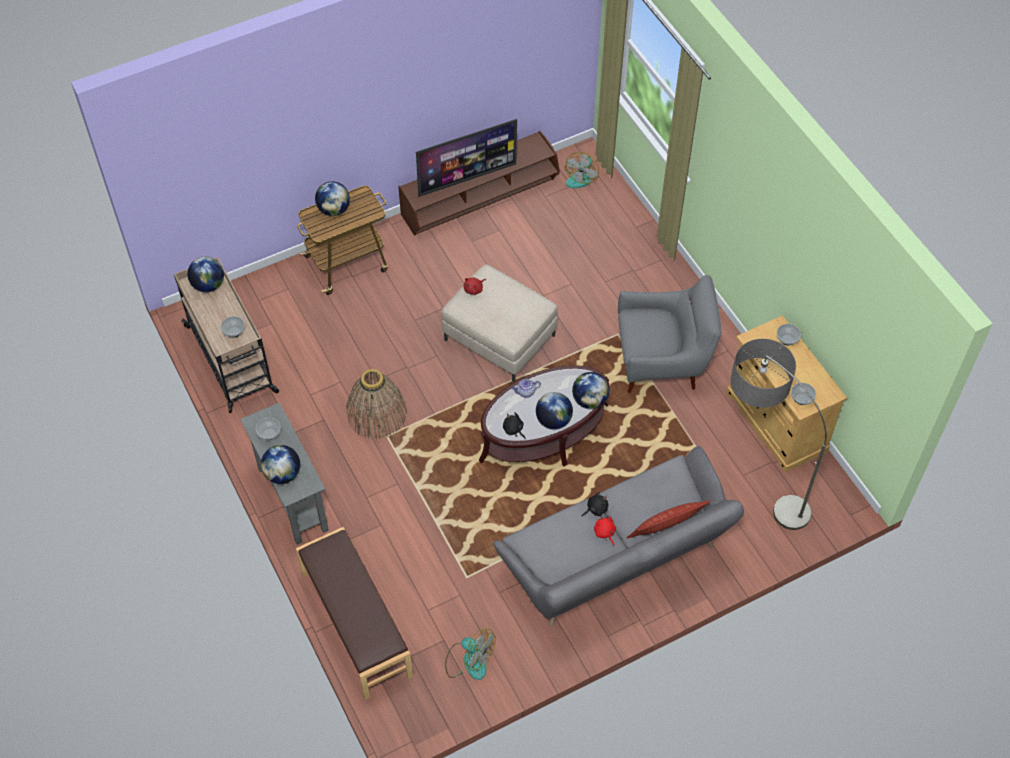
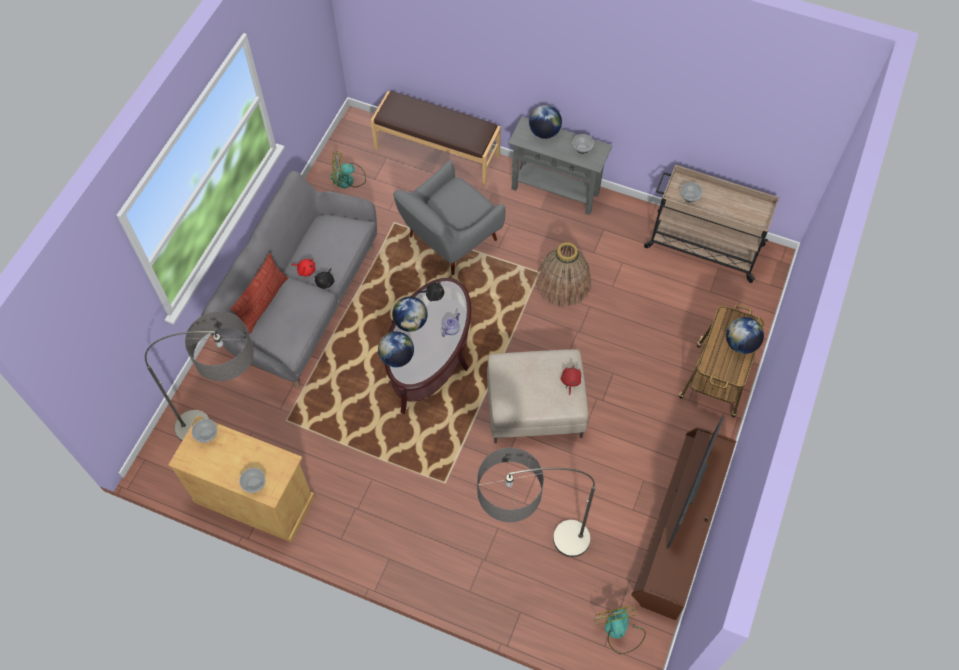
camera: 140 degrees right, 5 degrees up
(208, 285) = (750, 216): globe -> none
(595, 257) = (527, 547): none -> floor lamp
(662, 362) = (387, 484): grey armchair -> grey armchair (449, 241)

